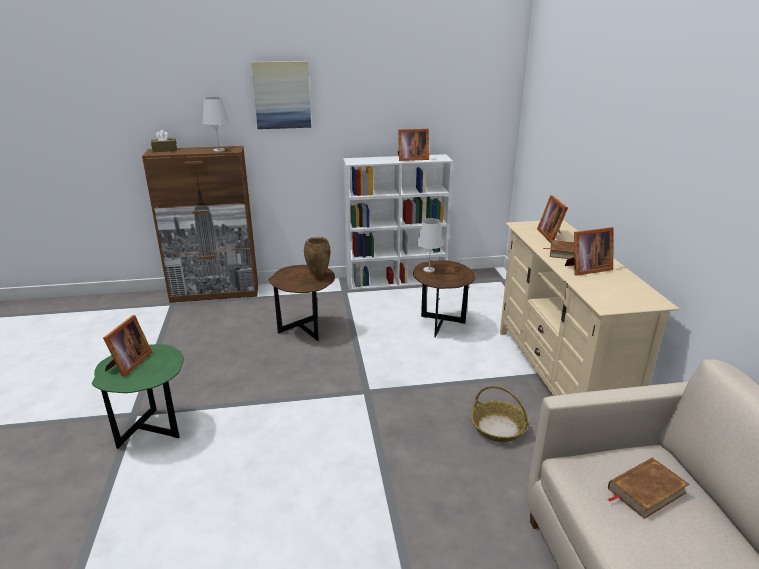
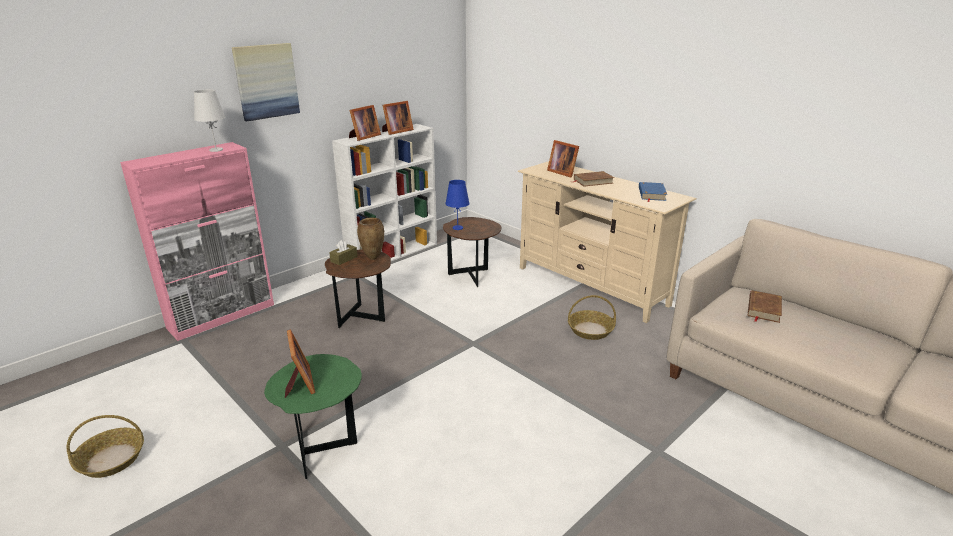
camera: 35 degrees left, 0 degrees up
(44, 374) = (112, 459): none -> basket
(165, 150) = (147, 159): brown tissue box -> brown tissue box (344, 259)
(215, 293) = (222, 316): brown cabinet -> pink cabinet
(429, 270) = (457, 228): white table lamp -> blue table lamp
(586, 269) = (617, 188): picture frame -> picture frame (364, 137)
(621, 287) = (651, 194): none -> blue book

